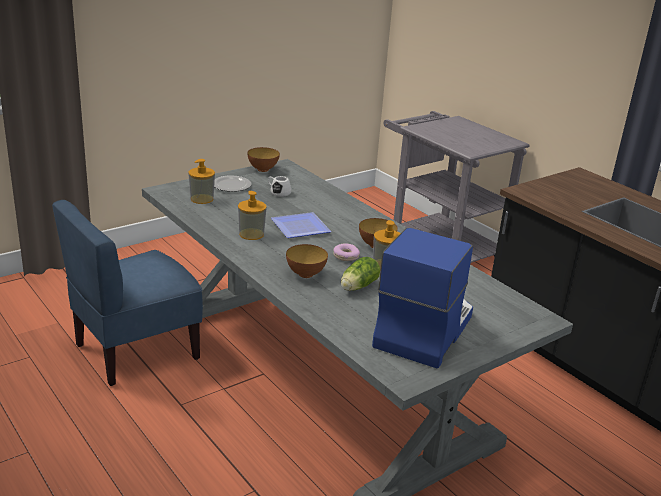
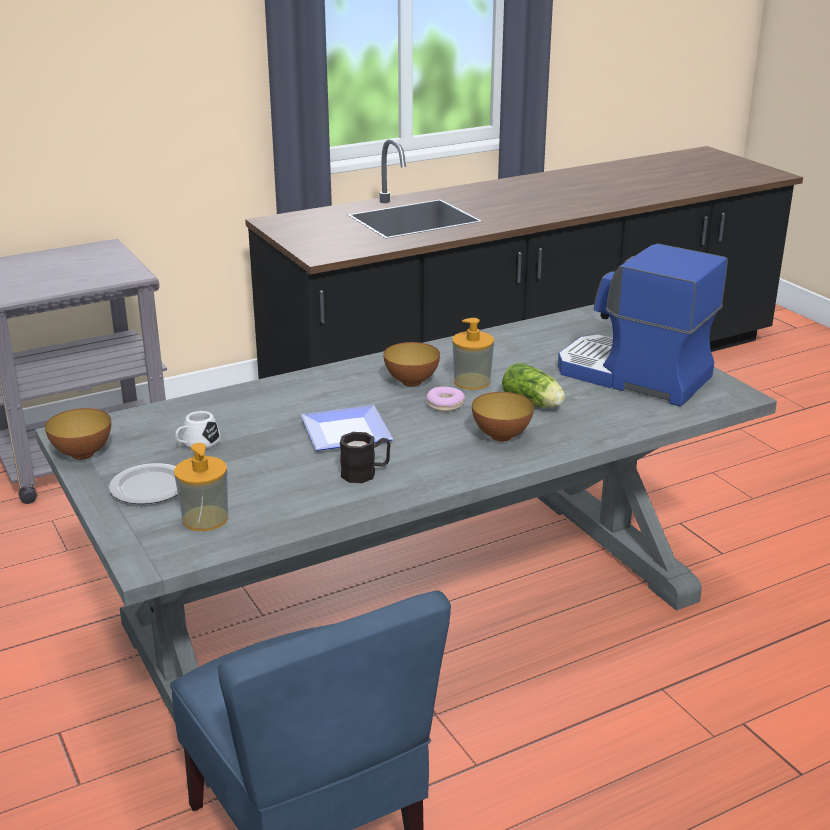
camera: 80 degrees left, 0 degrees up
(251, 234) = (365, 473): soap dispenser -> black mug

